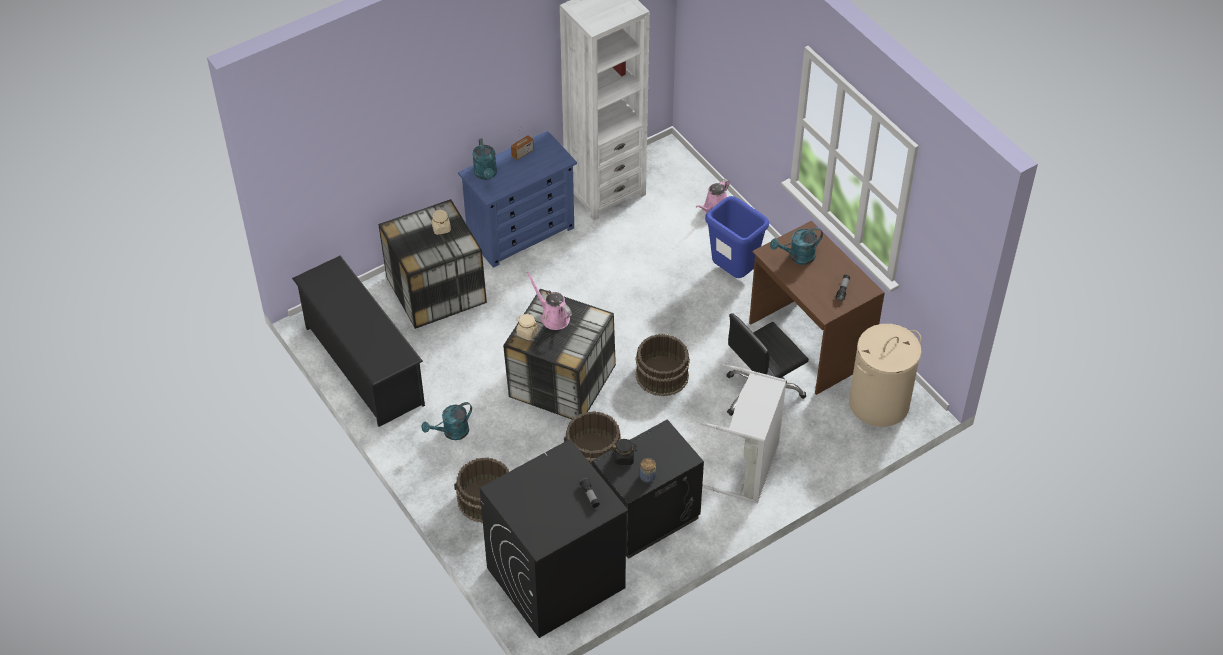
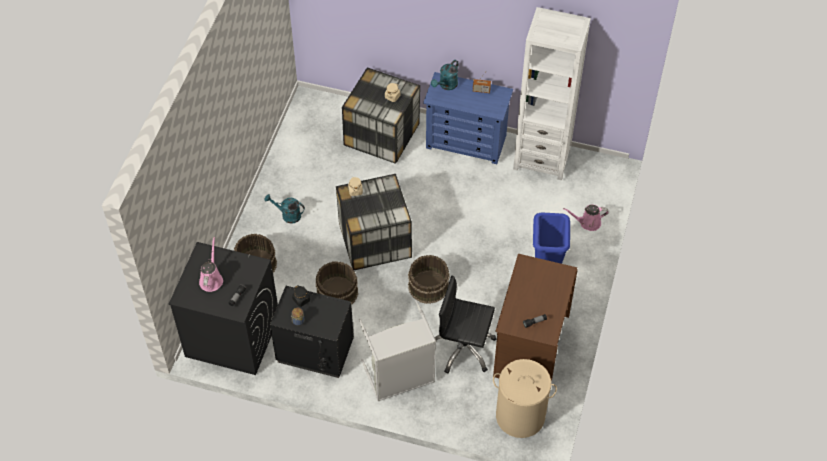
camera: 50 degrees right, 5 degrees up
(363, 365) = (296, 141): black shoe rack -> none
(553, 317) = (379, 194): pink watering can -> pink watering can (211, 279)
(797, 257) = (537, 280): turquoise watering can -> none

